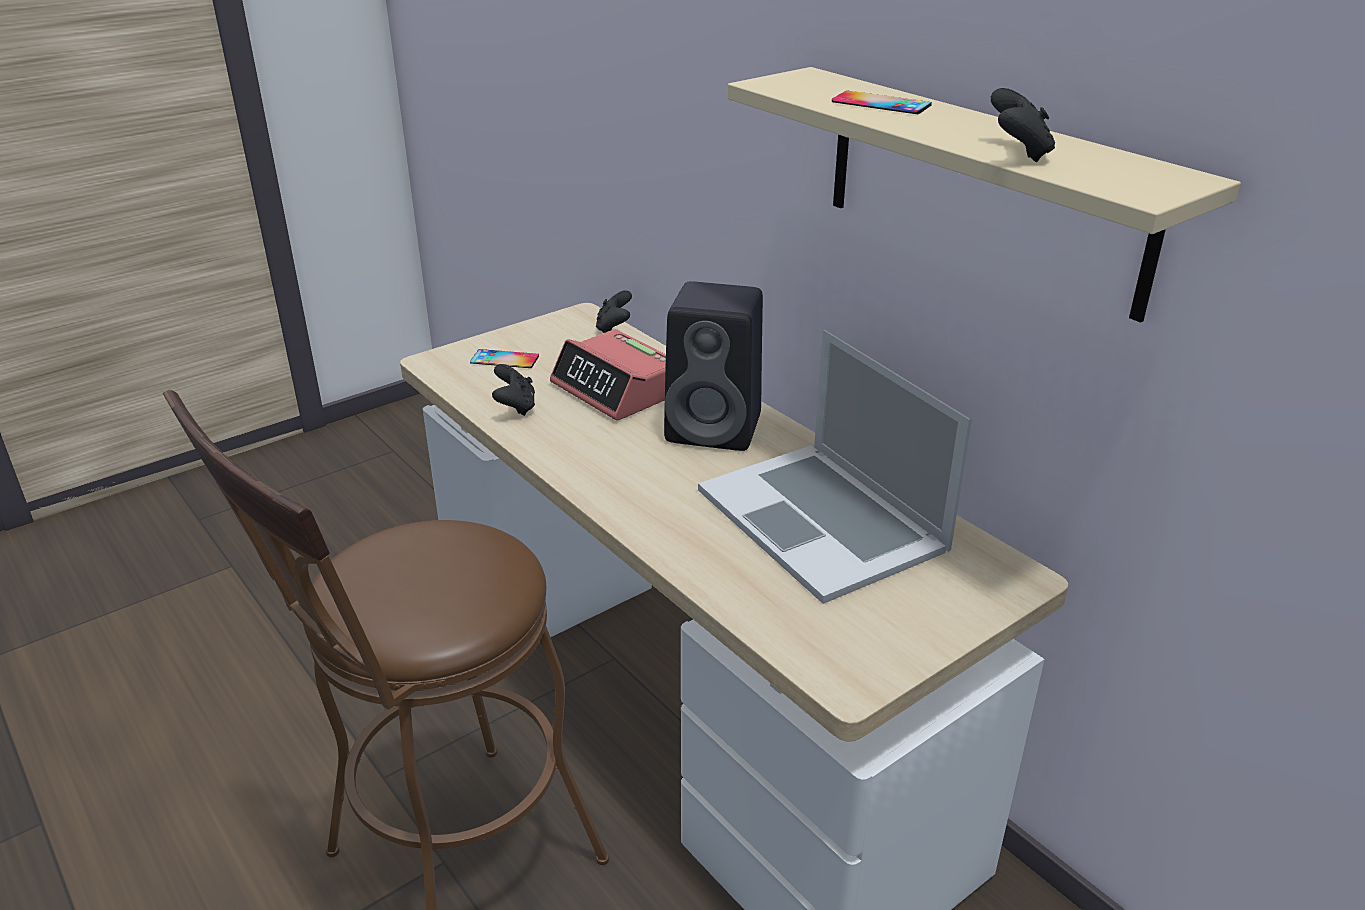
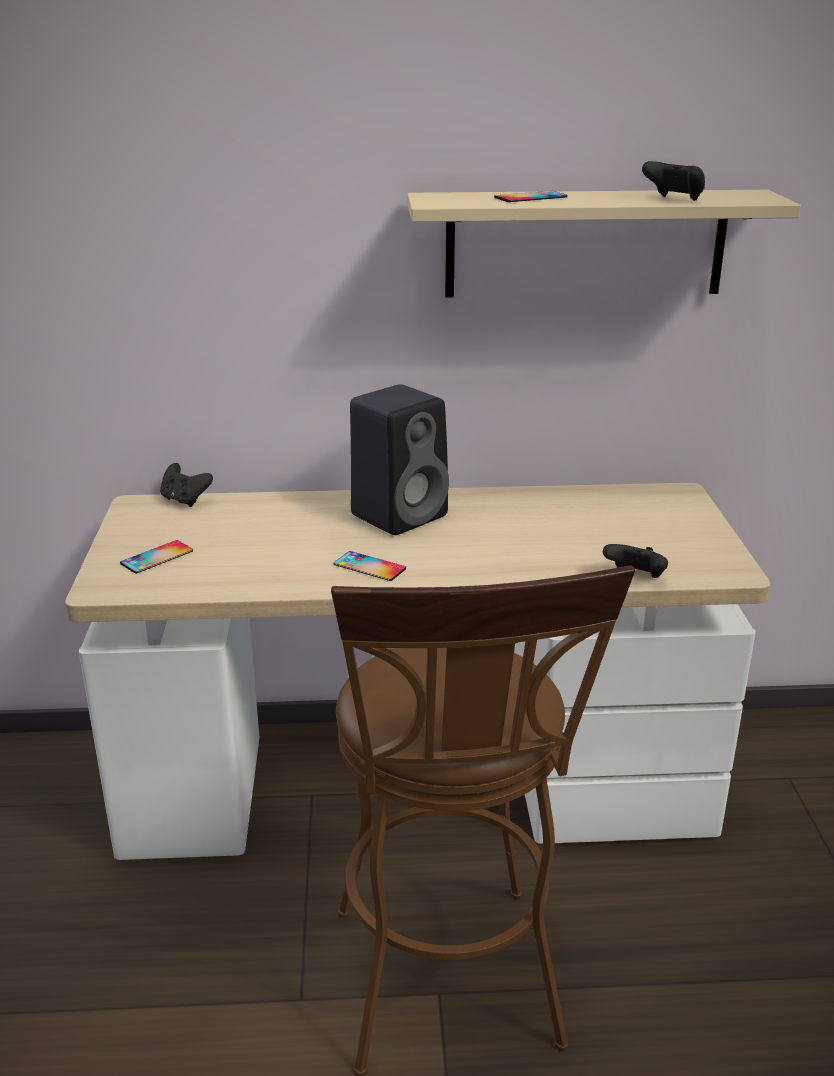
camera: 55 degrees left, 5 degrees down
(515, 407) = (248, 576): black game controller -> black game controller (635, 577)
(594, 453) = (369, 566): none -> phone
(617, 389) = (287, 529): alarm clock -> none
(822, 519) = (558, 521): laptop -> none

